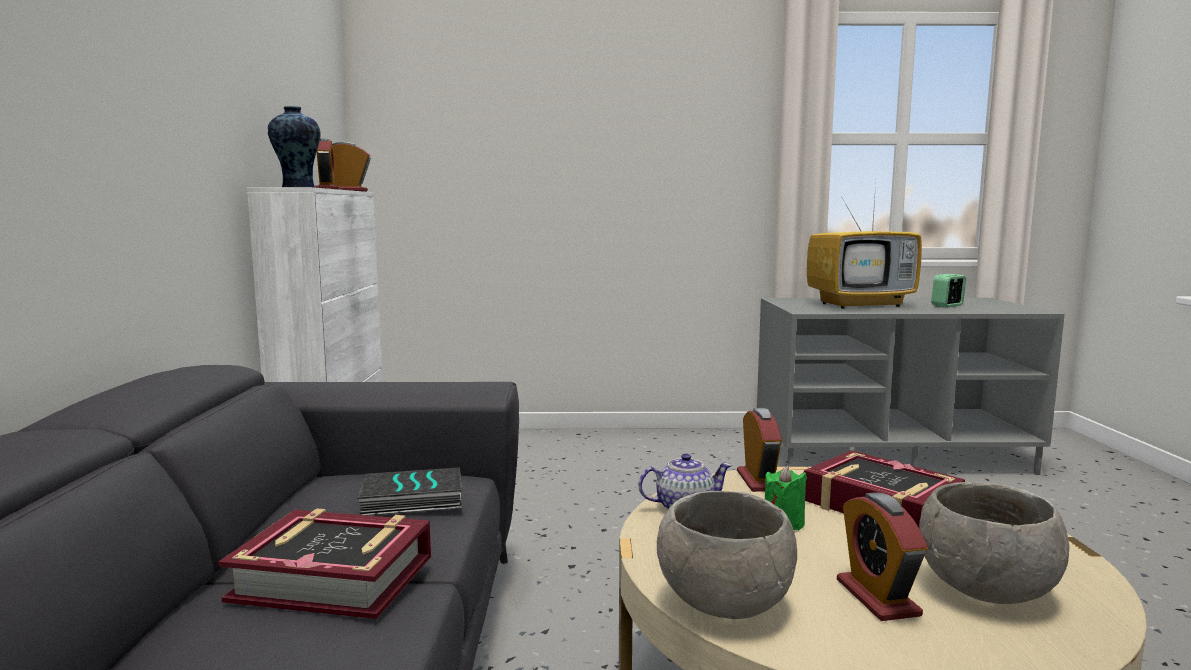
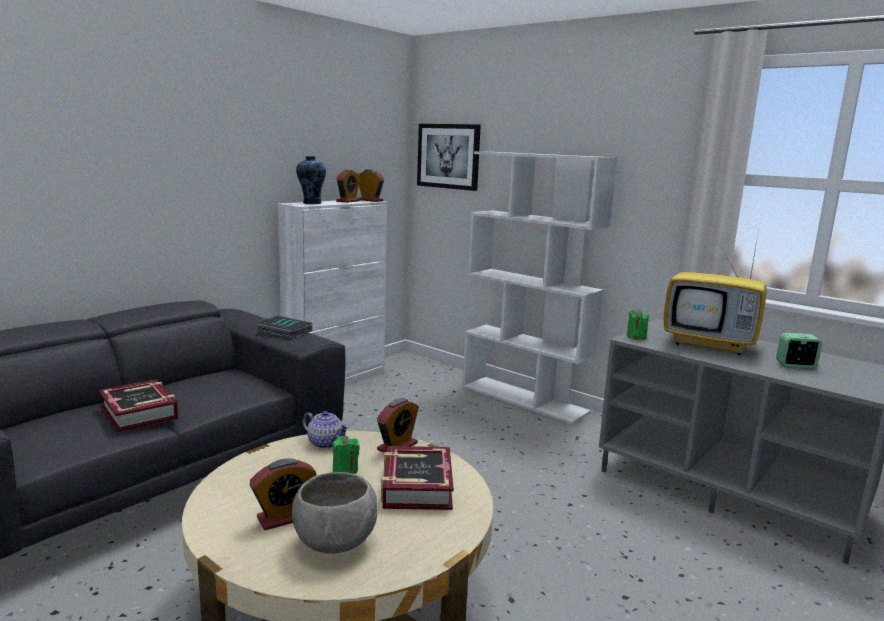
camera: 40 degrees right, 5 degrees up
(411, 500) = (226, 392): book -> book (283, 331)
(423, 131) = (448, 156): none -> picture
(599, 438) = (525, 399): none -> white bookcase
(723, 605) = (226, 487): grey bowl -> none
(800, 309) = (636, 336): none -> green candle
(877, 597) = (284, 517): alarm clock -> alarm clock turned 150 degrees counterclockwise

